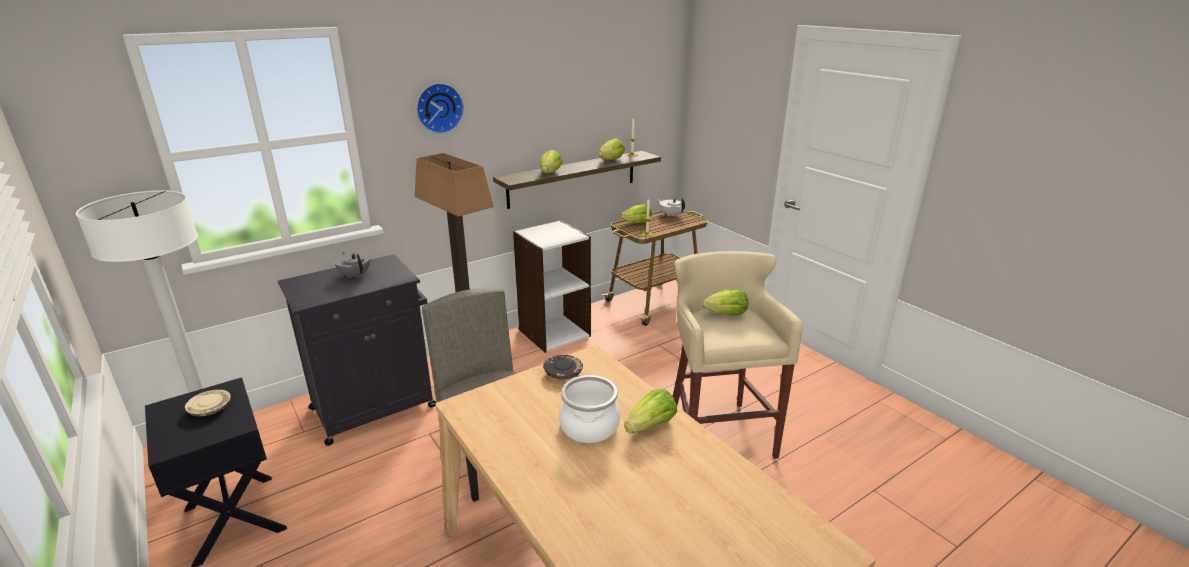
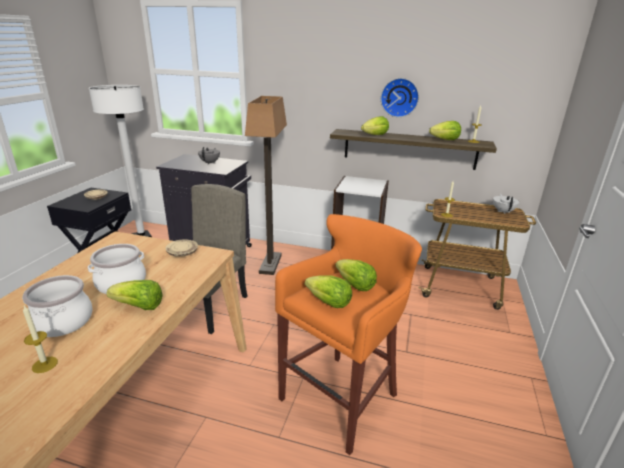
camera: 50 degrees right, 0 degrees up
(438, 108) = (301, 66): wall clock -> wall clock (399, 97)
(563, 373) = (182, 253): black plate -> beige plate
(634, 478) = (64, 322): none -> cooking pot
(637, 223) = (458, 206): lettuce -> lettuce (329, 303)
(705, 502) = (45, 364): none -> candle
(717, 431) = (342, 397): beige stool -> orange stool

